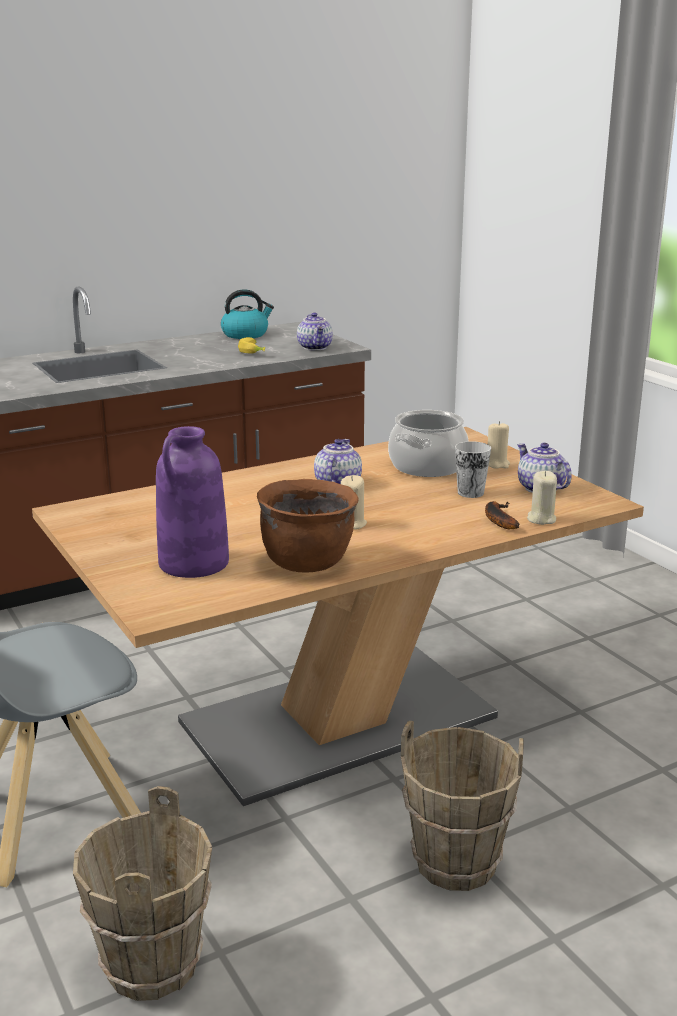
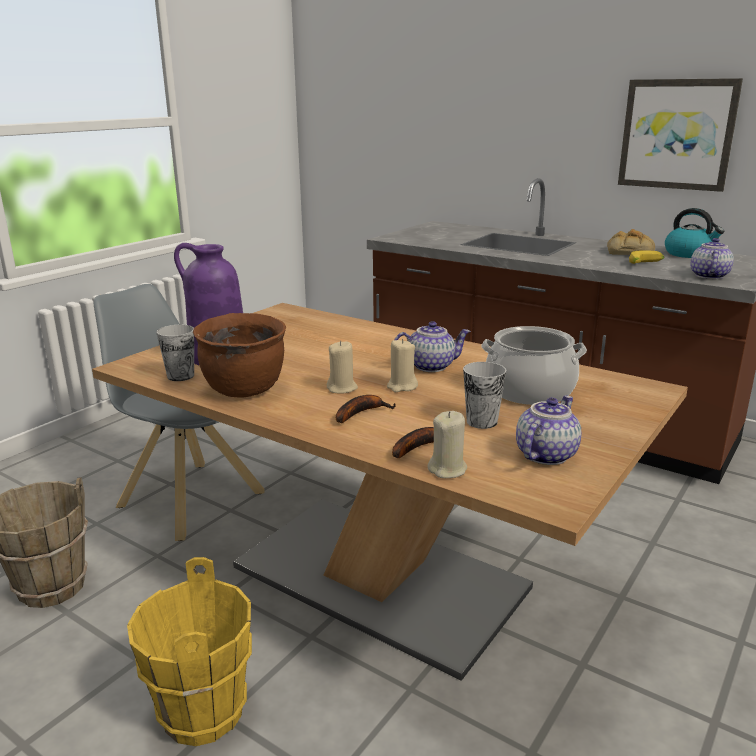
camera: 65 degrees right, 0 degrees up
(190, 219) = (677, 134): none -> picture
(205, 345) = (629, 251): none -> bread
(230, 588) = (180, 376): none -> cup
(315, 347) = (708, 276): teapot -> teapot turned 150 degrees clockwise
(414, 526) = (361, 413): none -> banana
(456, 864) = (202, 713): brown bucket -> yellow bucket
(497, 464) = (589, 420): beige candle -> beige candle (402, 386)

